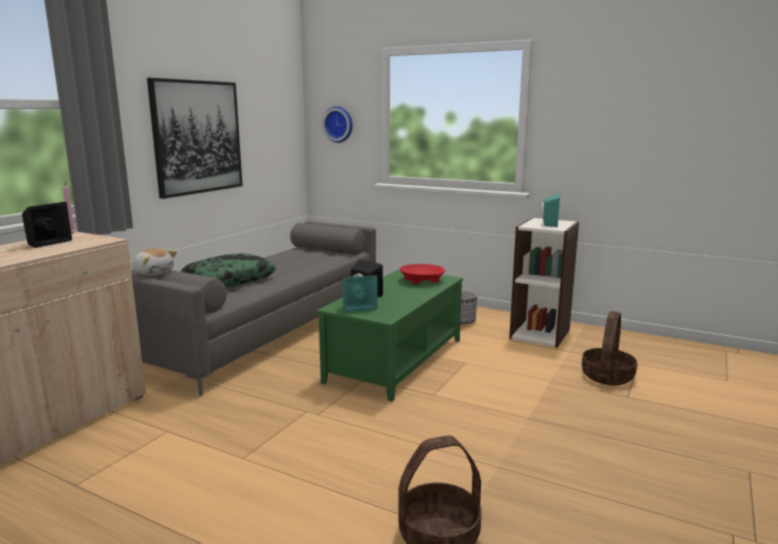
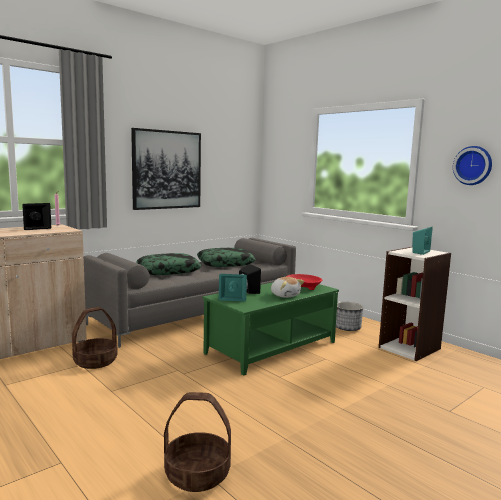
camera: 20 degrees right, 5 degrees down
(154, 273) = (108, 257): plush toy -> plush toy (285, 295)
(293, 260) = (225, 263): none -> pillow
(339, 124) = (282, 166): wall clock -> wall clock (473, 165)
(607, 376) = (444, 391): basket -> basket (95, 361)

